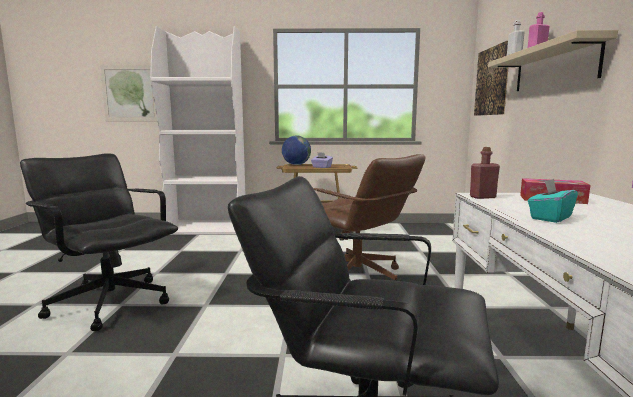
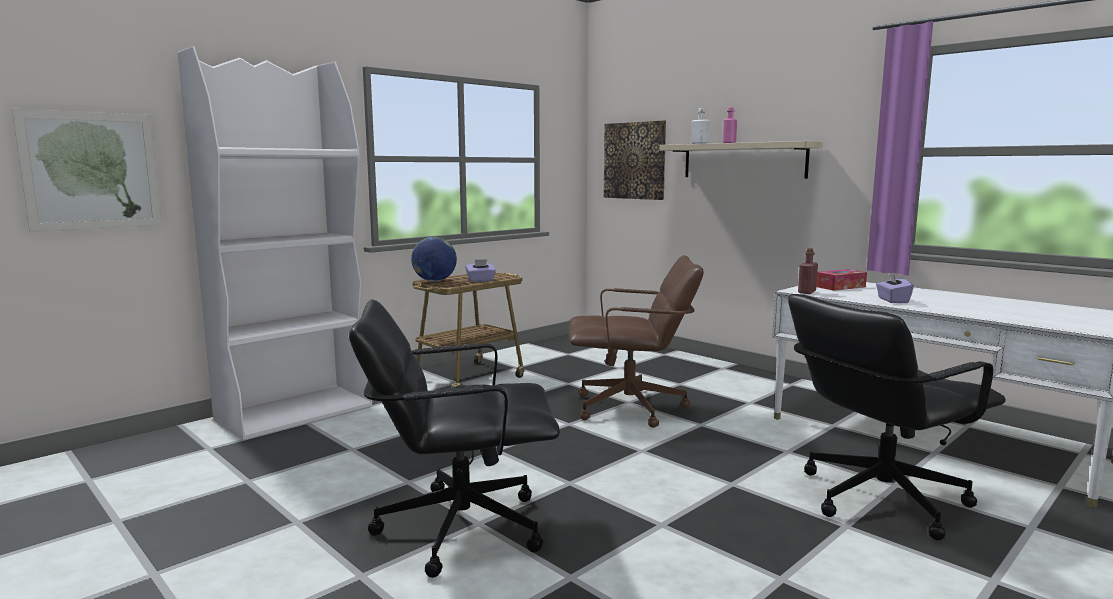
camera: 45 degrees left, 0 degrees up
(550, 218) = (892, 300): turquoise tissue box -> purple tissue box

